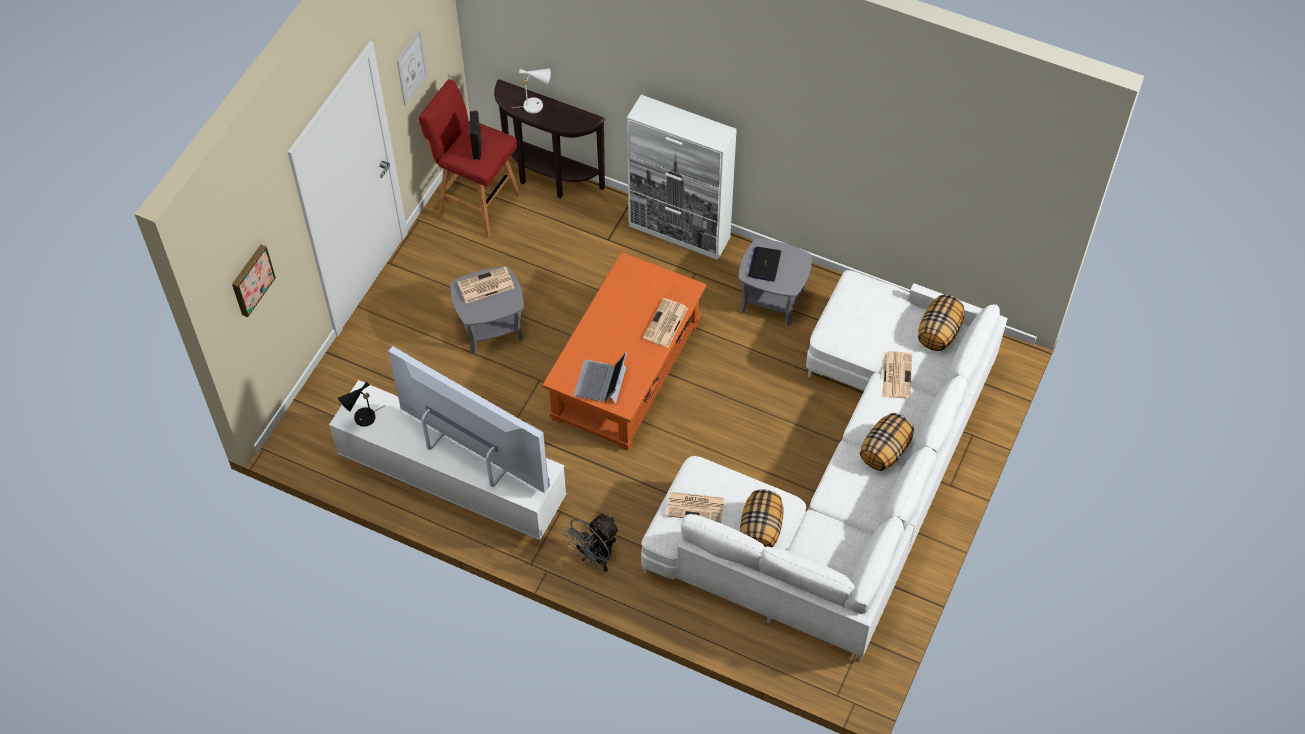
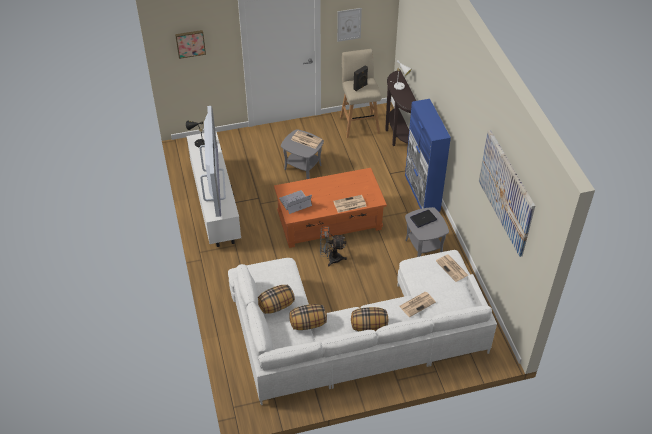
camera: 50 degrees right, 10 degrees down
(477, 203) = (359, 124): red stool -> beige stool
(595, 558) = (223, 271): grey fan -> grey fan (331, 258)
(679, 232) = (422, 193): white cabinet -> blue cabinet
(696, 507) = (265, 275): newspaper -> newspaper (452, 268)
(934, 149) = (506, 192): none -> picture
(939, 333) = (460, 305): pillow -> pillow (308, 324)

